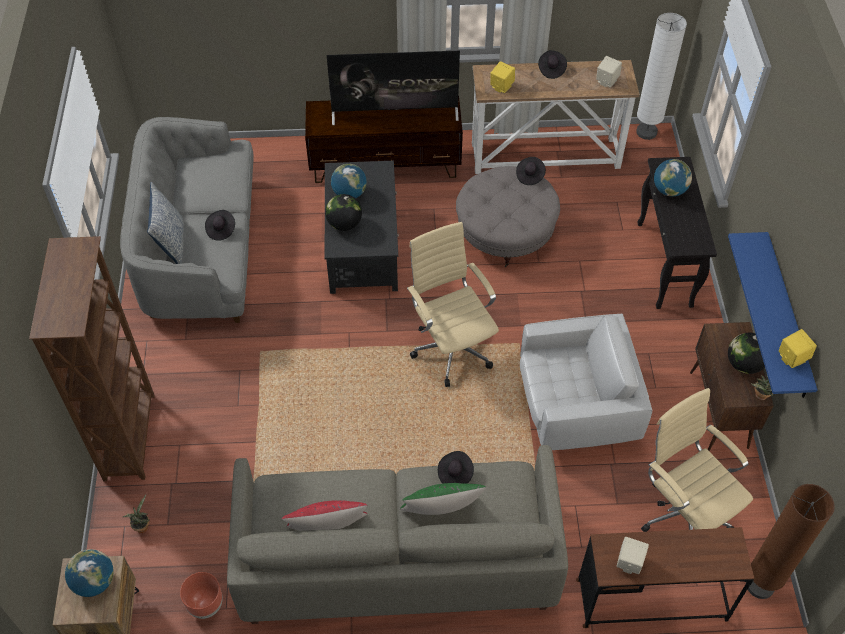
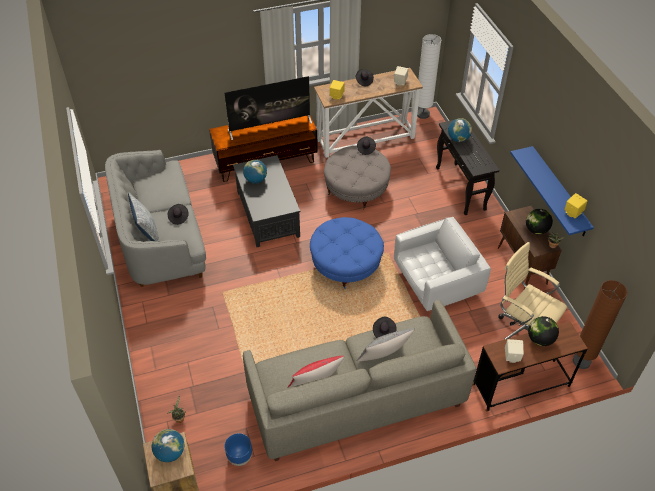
camera: 15 degrees left, 5 degrees down
(130, 436) = (152, 363): brown bookcase -> none
(205, 605) = (240, 457): brown planter -> blue planter
(344, 224) = (259, 199): globe -> globe (540, 339)
(441, 514) = (383, 358): green pillow -> grey pillow
(451, 348) = (346, 264): beige office chair -> blue ottoman

